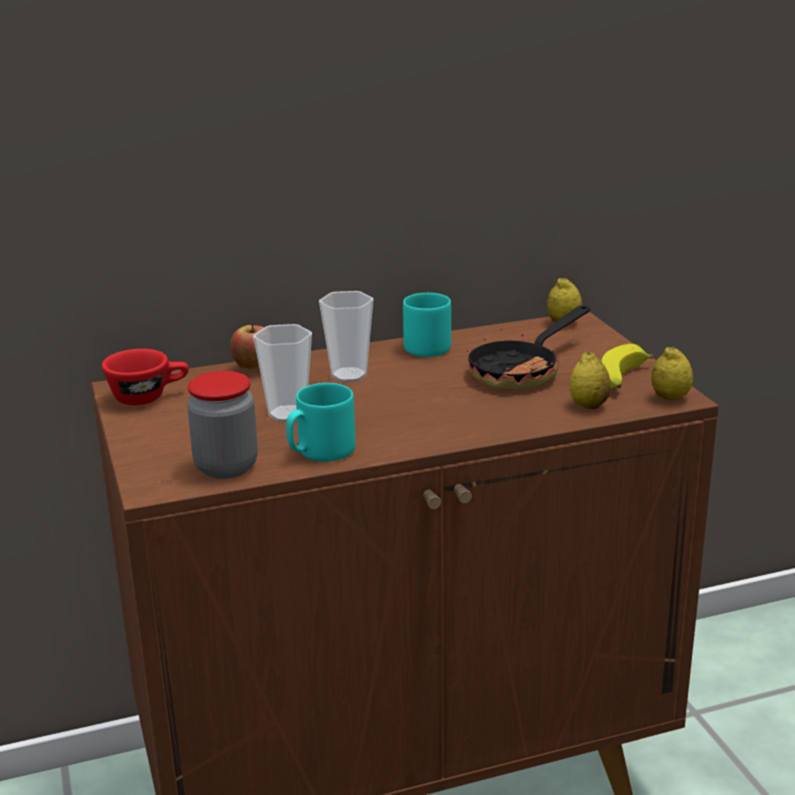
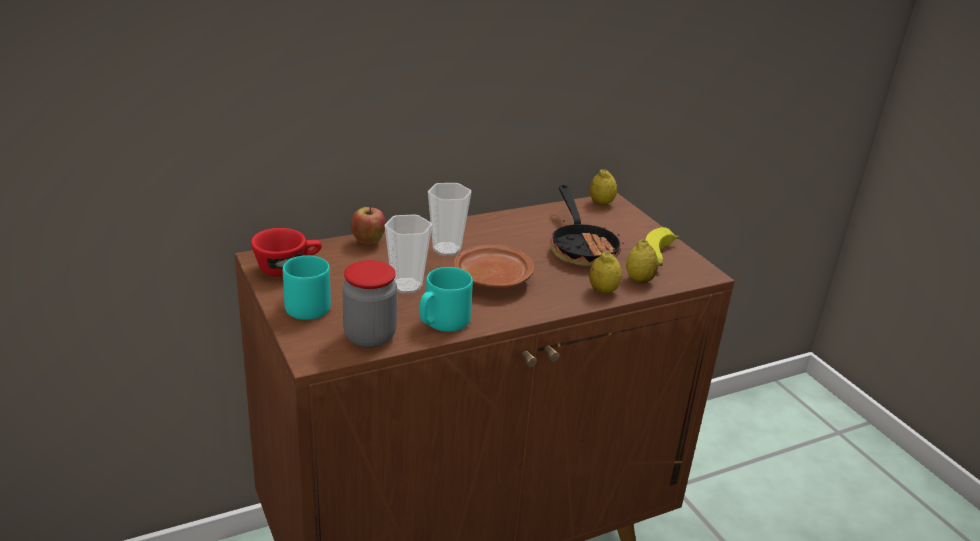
camera: 10 degrees left, 5 degrees up
(397, 405) = (492, 278): none -> brown plate
(424, 346) = (499, 223): turquoise mug -> turquoise mug (305, 305)
(522, 371) = (581, 247): frying pan -> frying pan turned 45 degrees counterclockwise
(670, 398) = (698, 273): lemon -> lemon (603, 291)

